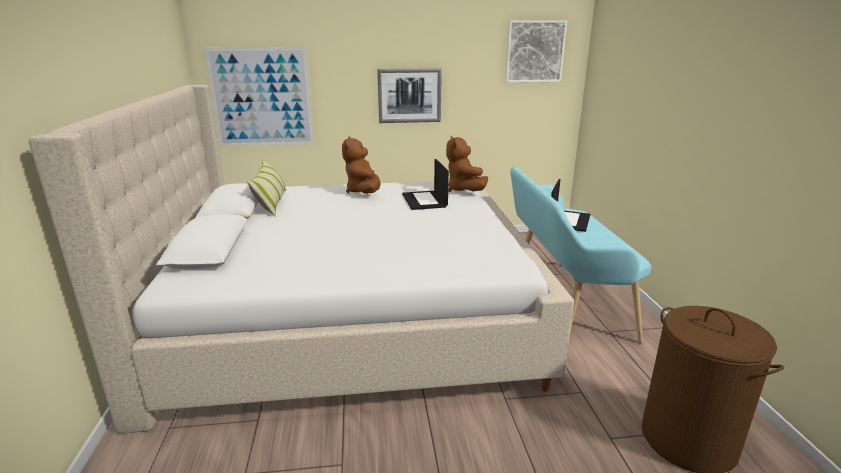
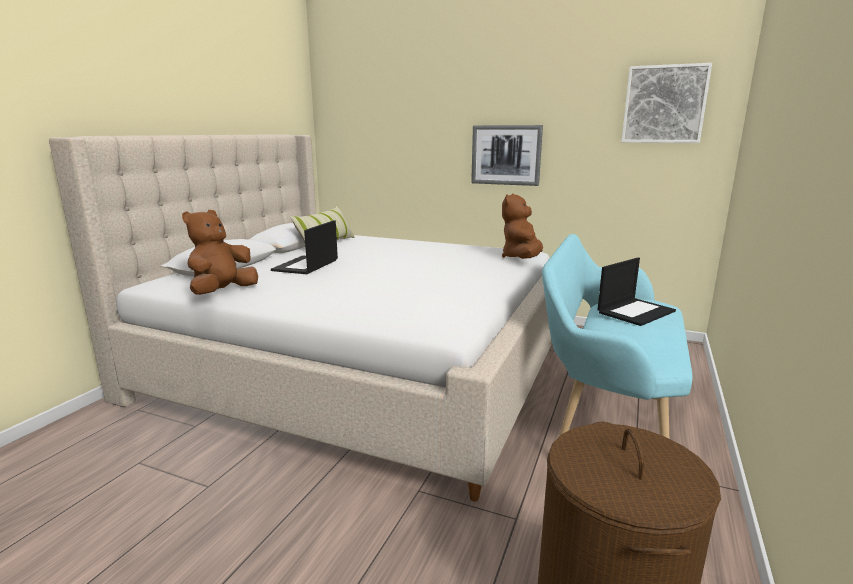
camera: 30 degrees right, 5 degrees down
(262, 98) = (367, 152): picture -> none
(364, 192) = (417, 247): brown plush toy -> brown plush toy (222, 292)
(425, 200) = (462, 261): laptop -> laptop (306, 265)

